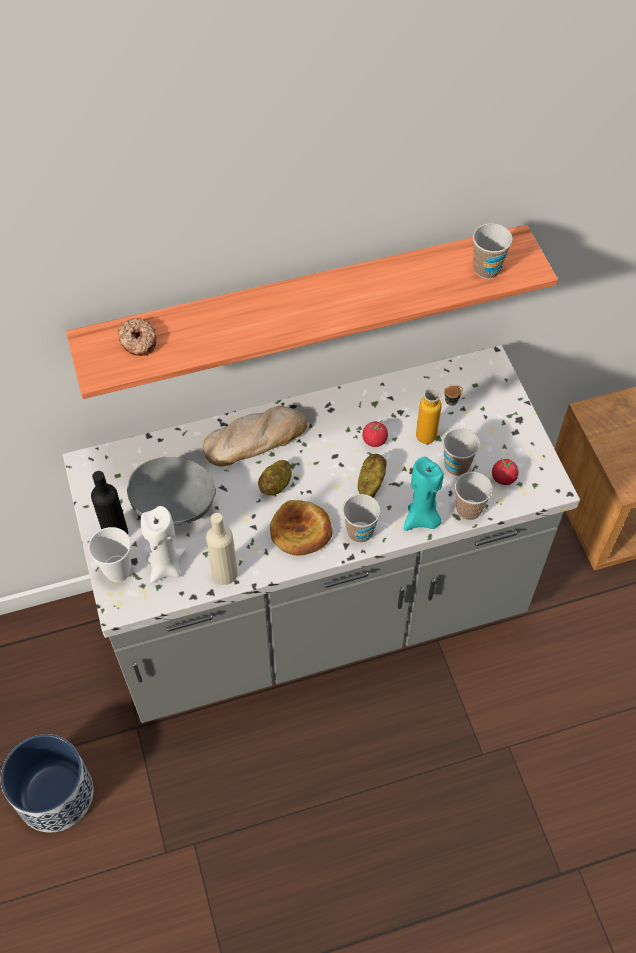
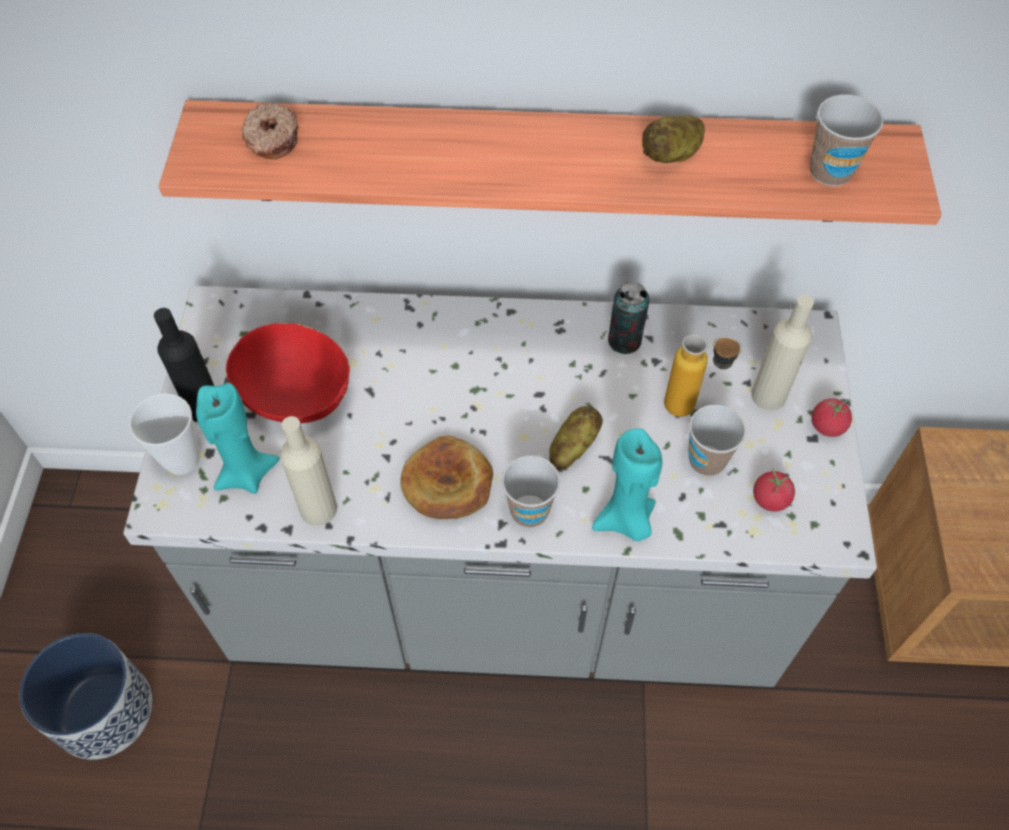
camera: 20 degrees right, 0 degrees up
(166, 566) = (246, 473): white candle -> turquoise candle
(175, 505) = (297, 394): grey bowl -> red bowl
(255, 438) = (442, 338): bread -> none
(276, 484) = (442, 409): potato -> potato (672, 155)
(374, 440) = (603, 389): tomato -> tomato (827, 426)
(375, 404) = (624, 341): none -> can
(468, 509) = (700, 529): cup -> none
(479, 413) = (768, 396): none -> beige bottle

